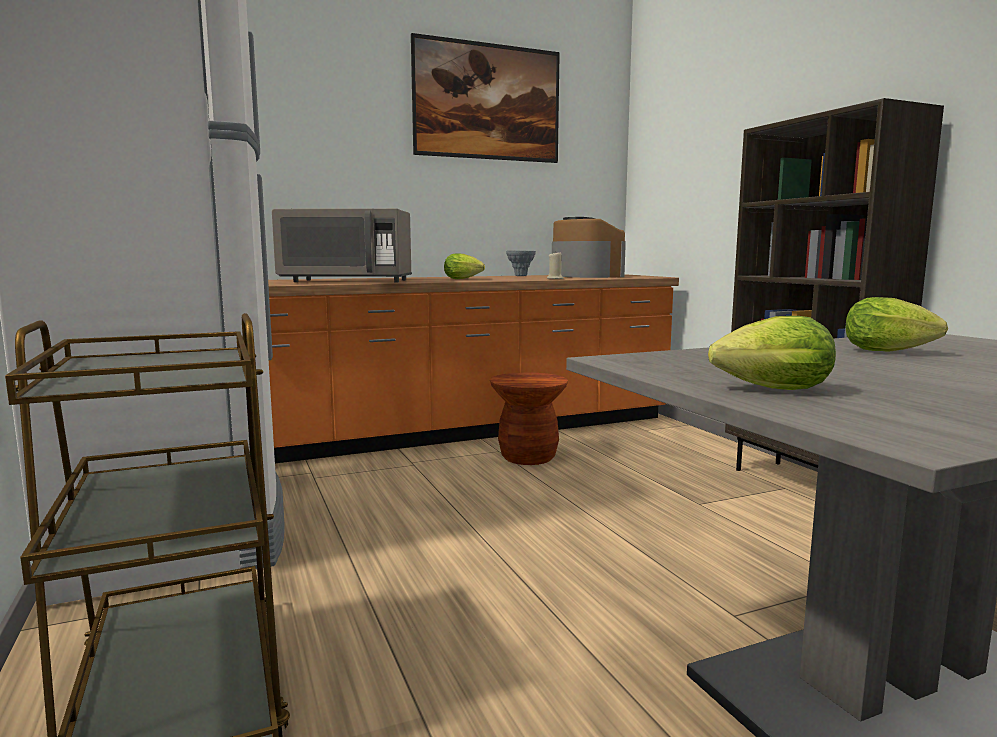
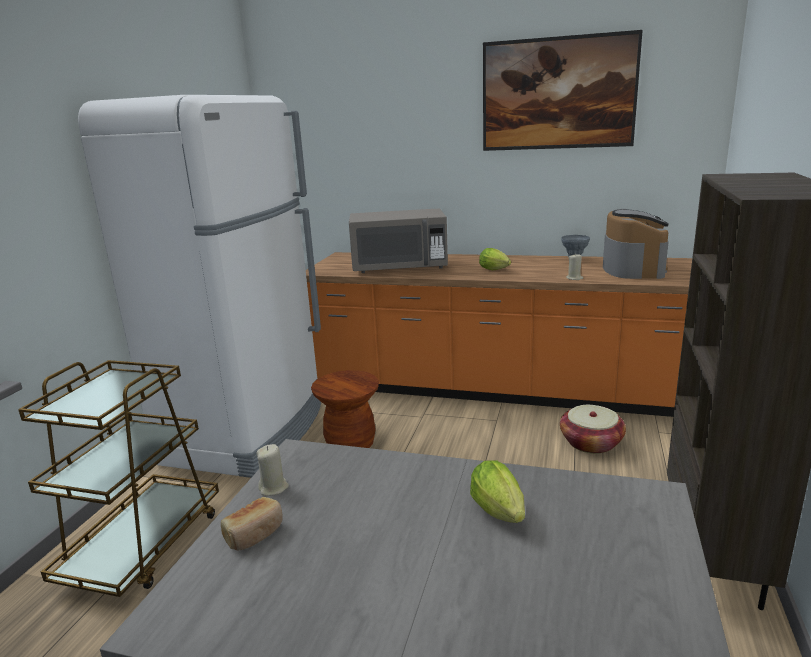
camera: 40 degrees right, 10 degrees up
(347, 281) = (399, 268): grey microwave -> grey microwave turned 45 degrees counterclockwise
(528, 457) = (508, 434): brown stool -> brown stool (350, 445)
(608, 447) = (591, 443): none -> basket
(674, 373) = (273, 488): none -> beige candle
(767, 390) = (255, 534): lettuce -> bread

